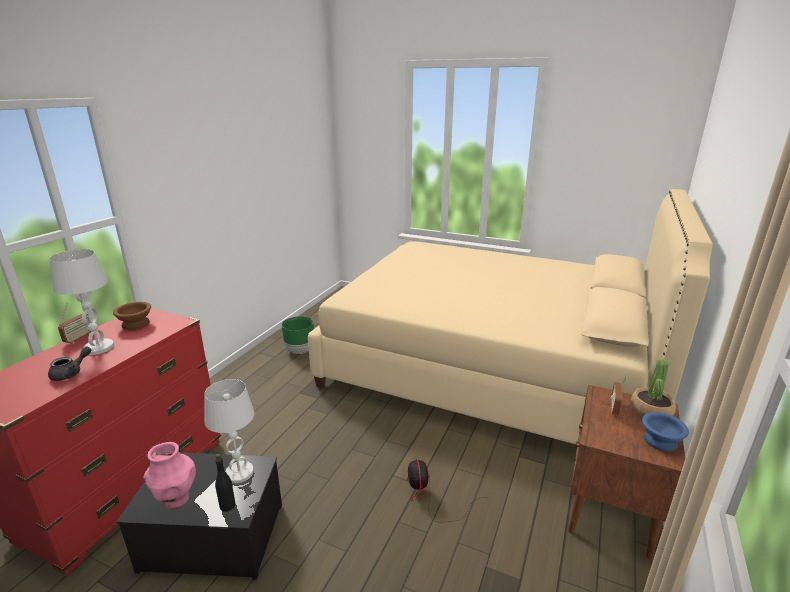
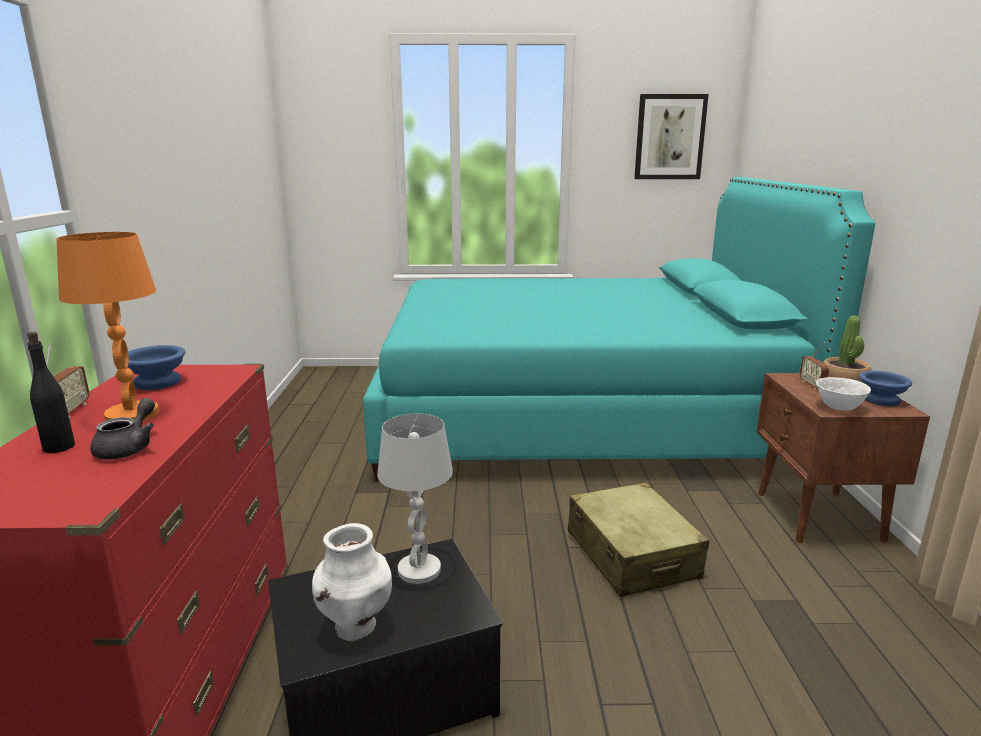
camera: 25 degrees left, 5 degrees down
(99, 347) = (132, 414): white table lamp -> orange table lamp
(137, 324) = (159, 382): brown bowl -> blue bowl
(176, 500) = (355, 627): pink vase -> white vase
(227, 505) = (444, 608): black bottle -> black bottle (59, 447)
(300, 350) = (310, 446): green planter -> none
(430, 497) = (632, 555): fan -> beige suitcase
(489, 367) = (576, 416): beige bed -> turquoise bed
(607, 439) = (838, 408): none -> white bowl
(626, 146) = (669, 137): none -> picture

